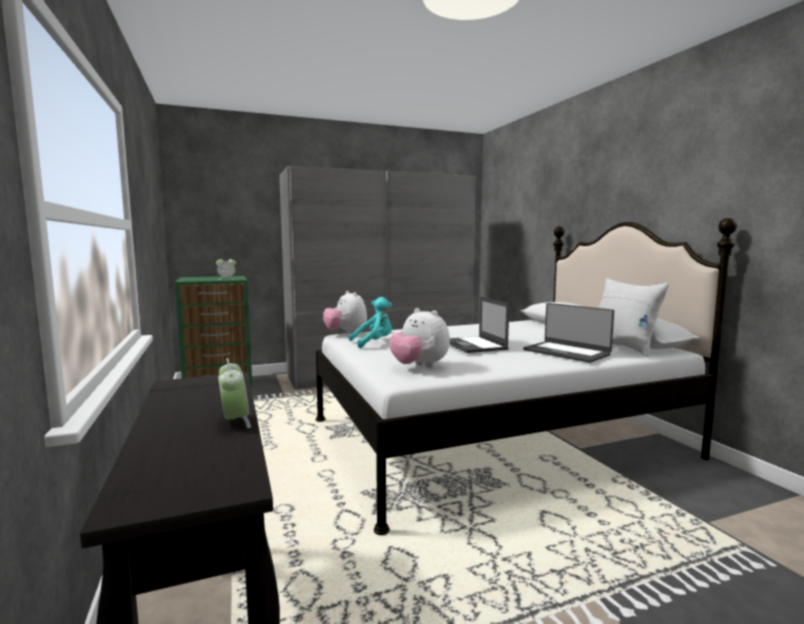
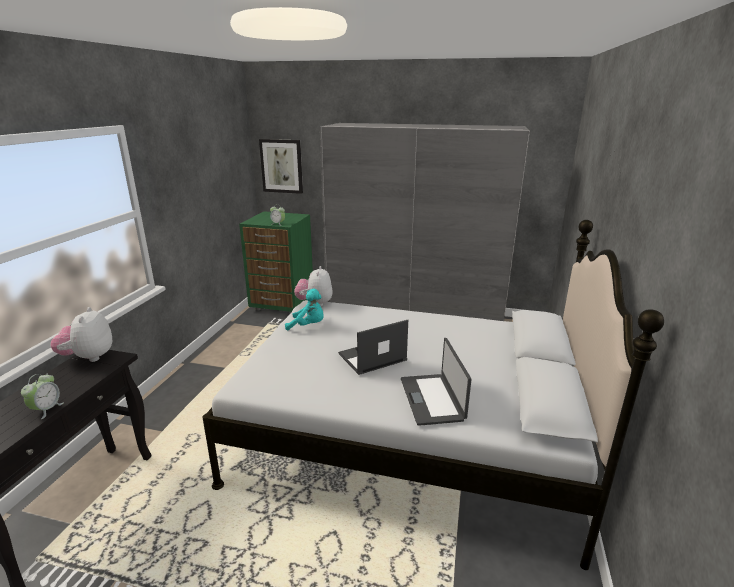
camera: 35 degrees right, 15 degrees up
(206, 222) = (281, 166): none -> picture
(419, 366) = (278, 374): plush toy -> plush toy (88, 357)
(475, 345) = (371, 357): laptop -> laptop turned 45 degrees clockwise
(622, 348) = (509, 414): grey pillow -> none

